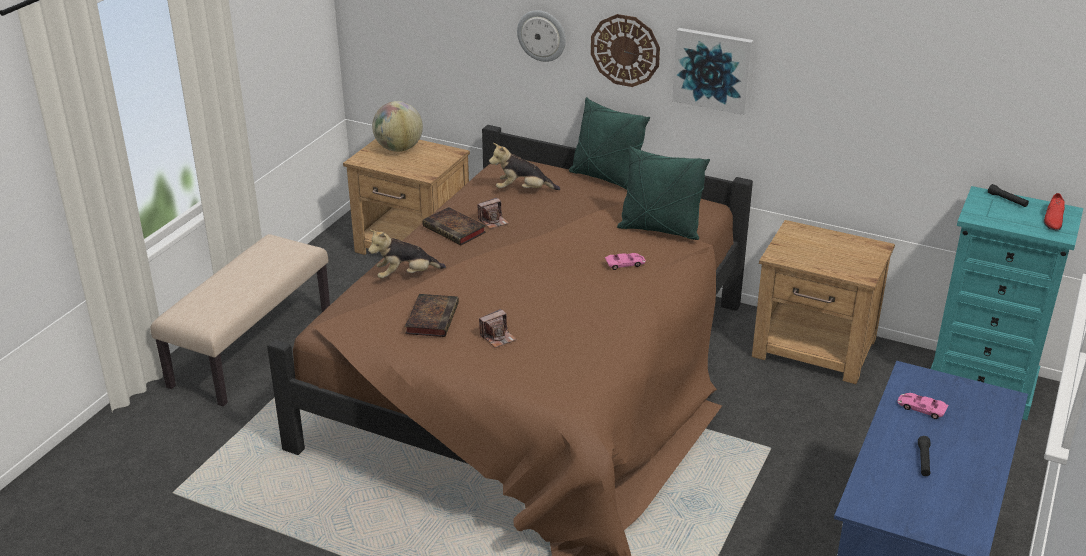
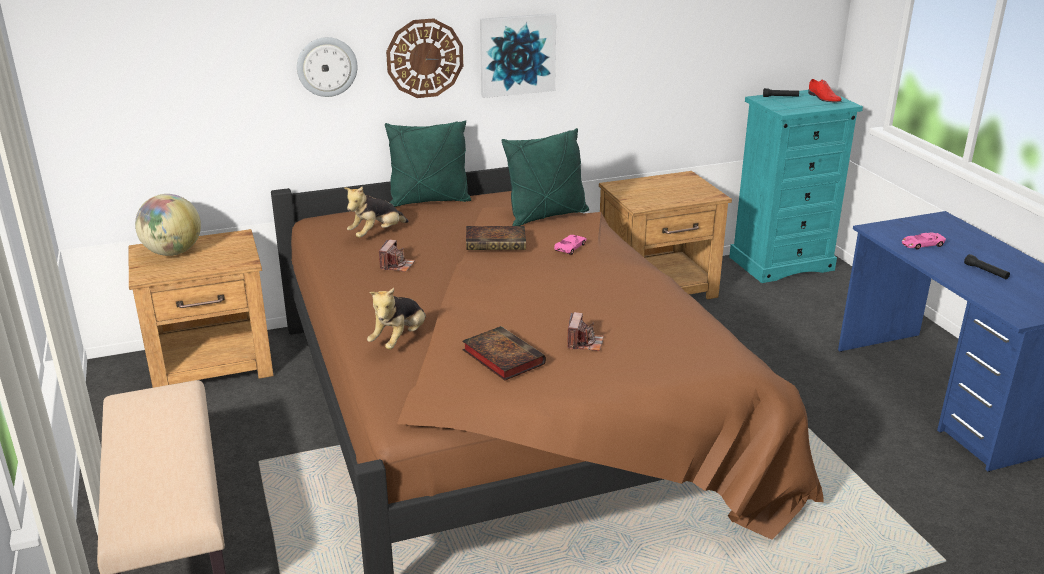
camera: 45 degrees left, 5 degrees down
(456, 230) = (375, 285): book -> book (497, 242)

